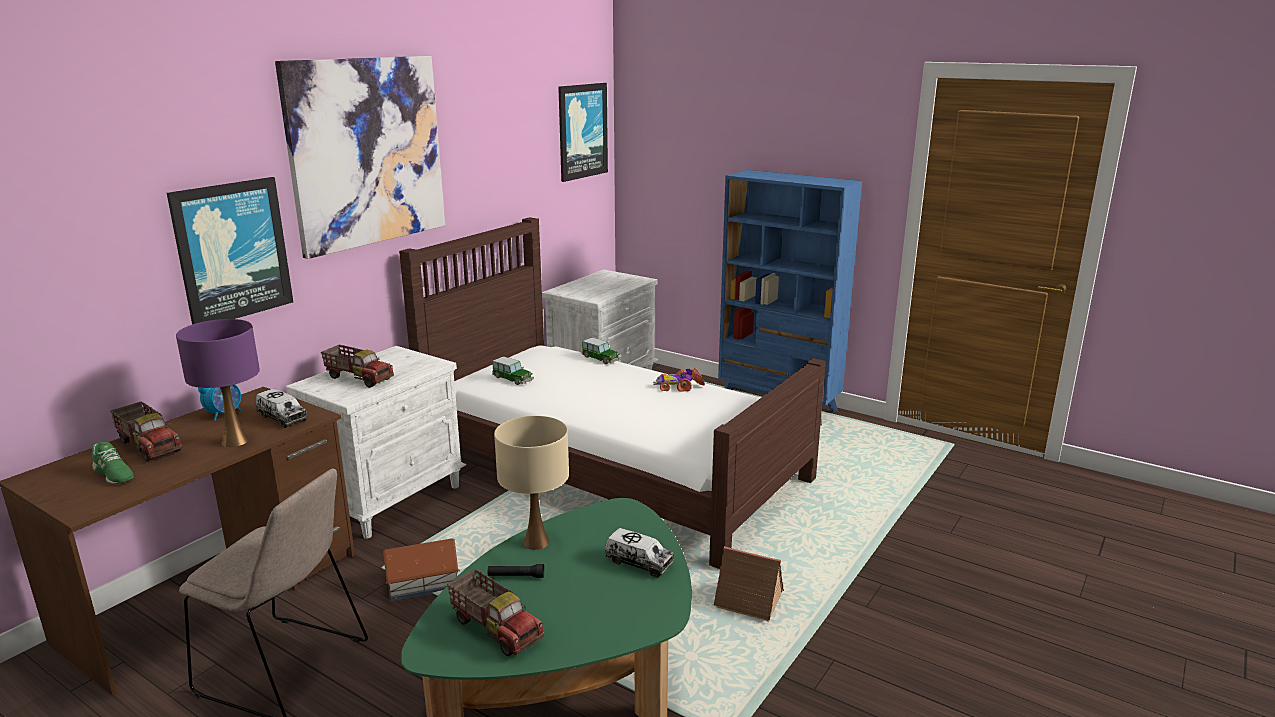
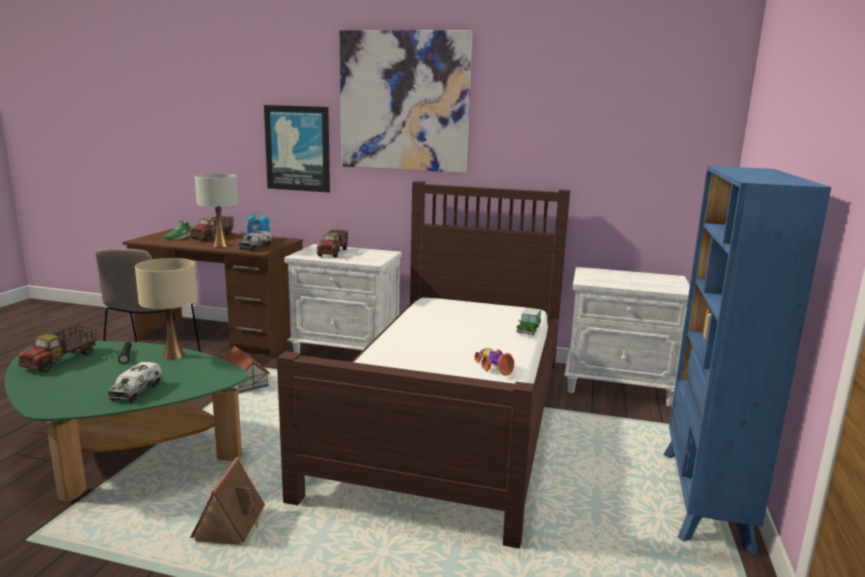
camera: 70 degrees right, 5 degrees down
(235, 441) = (221, 245): purple table lamp -> white table lamp
(513, 379) = (448, 309): toy car -> none
(582, 131) = (679, 119): picture -> none

